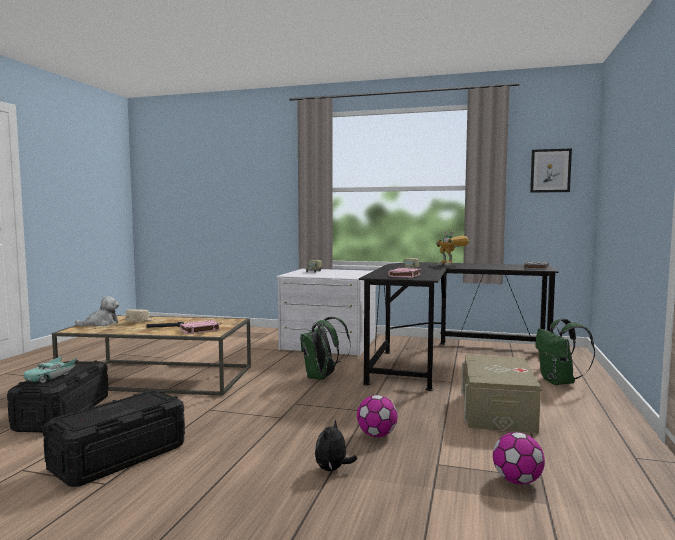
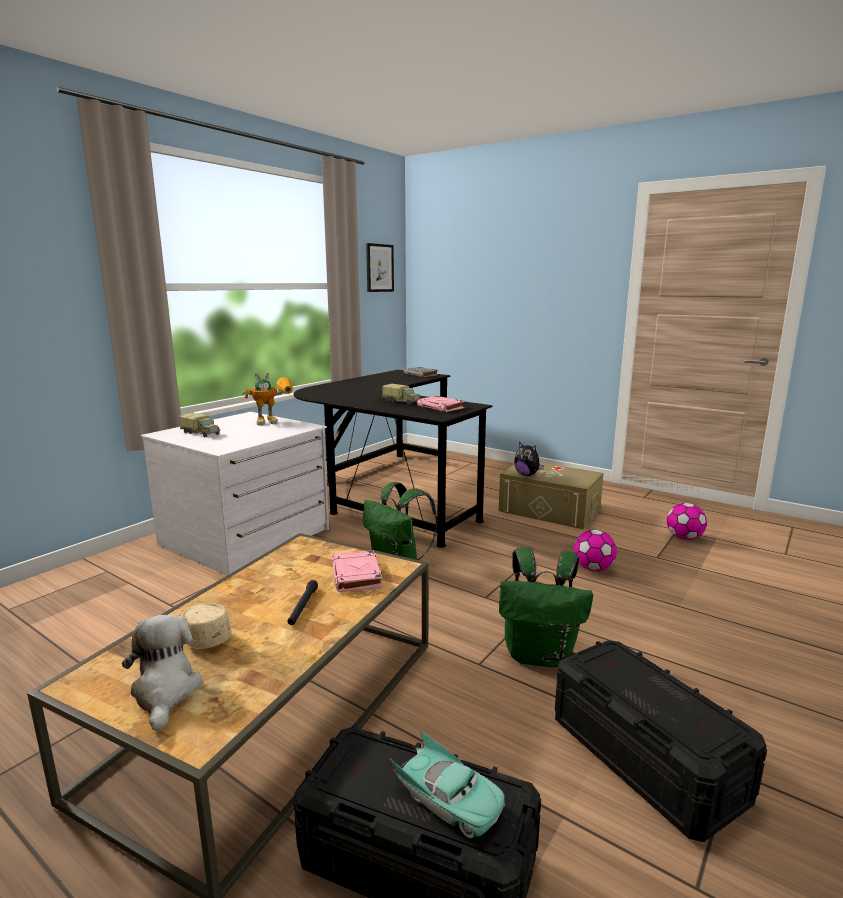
camera: 70 degrees left, 10 degrees up
(333, 469) = (671, 603): plush toy -> plush toy (527, 475)
(452, 265) = (355, 385): toy robot -> toy robot (274, 421)
(559, 382) = (490, 474): green backpack -> green backpack (540, 655)

